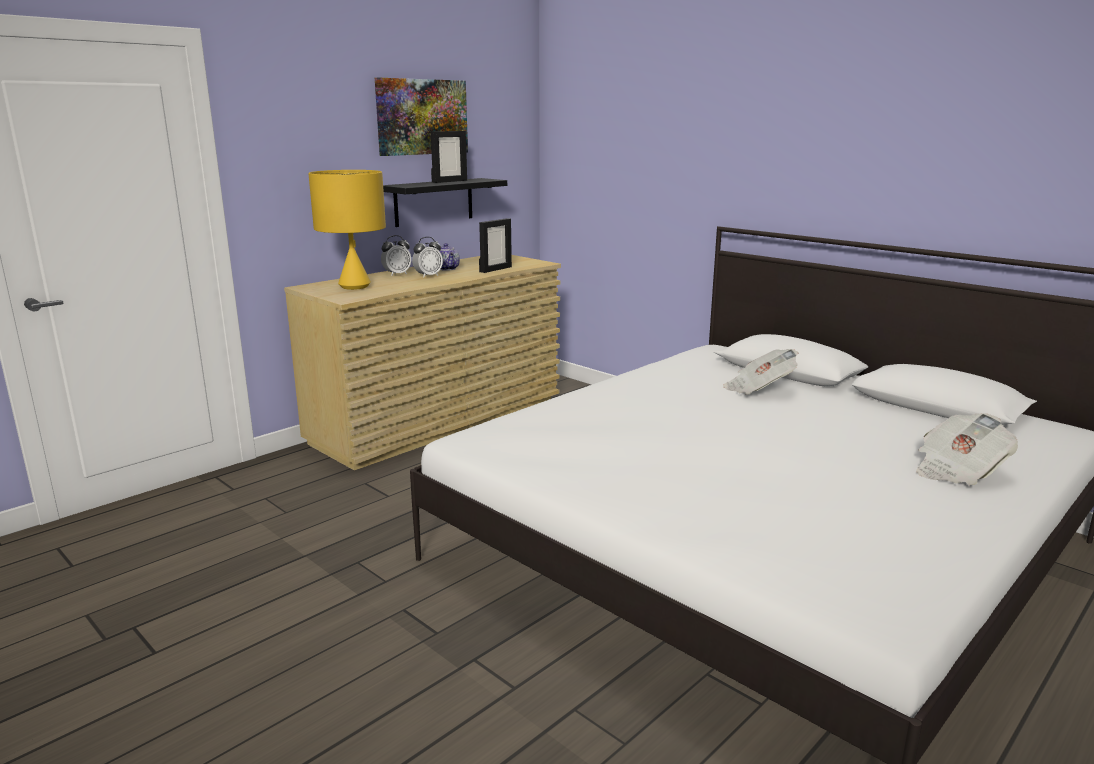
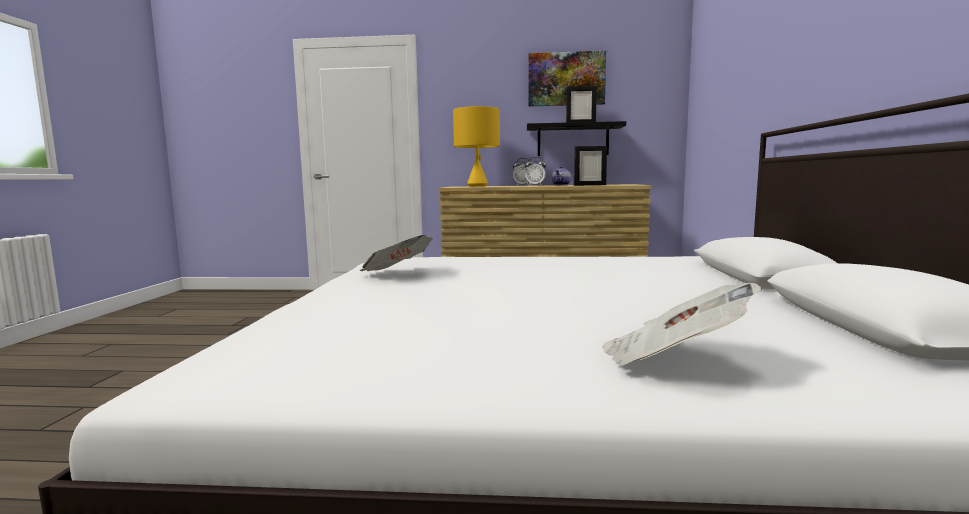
camera: 50 degrees right, 10 degrees down
(758, 389) = (673, 277): newspaper -> newspaper (396, 274)

